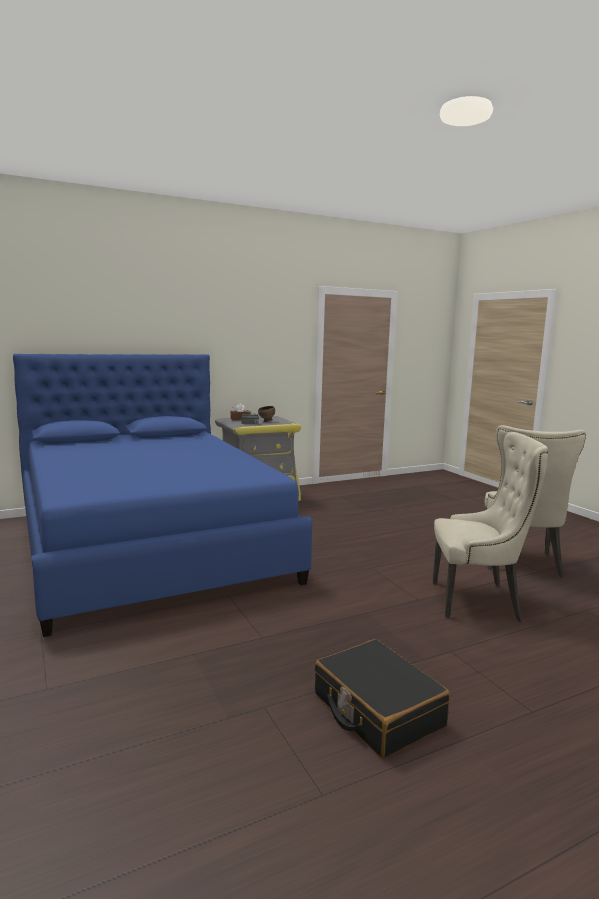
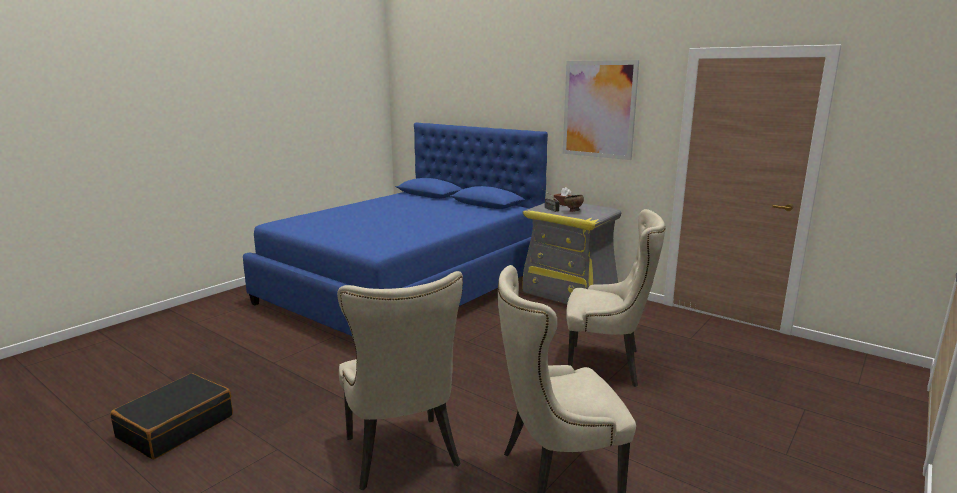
camera: 65 degrees right, 5 degrees up
(252, 332) = (599, 109): none -> picture
(388, 518) = (606, 364): none -> beige chair

